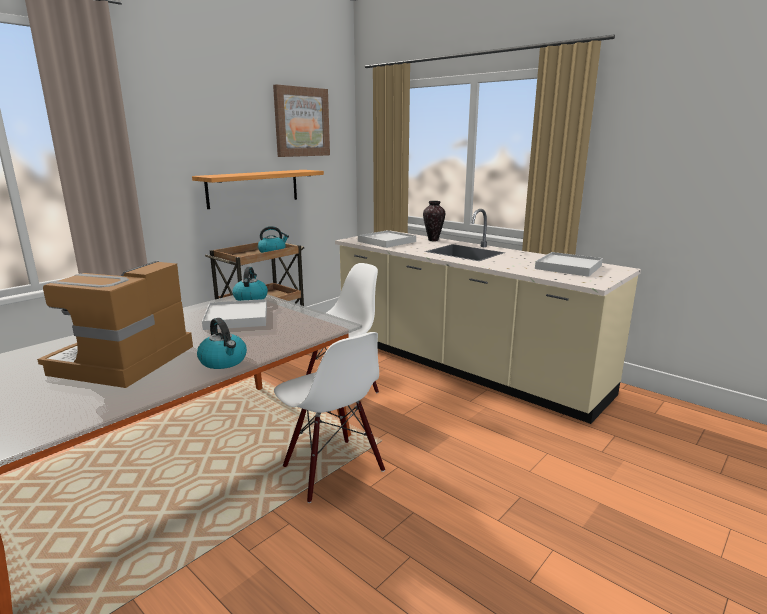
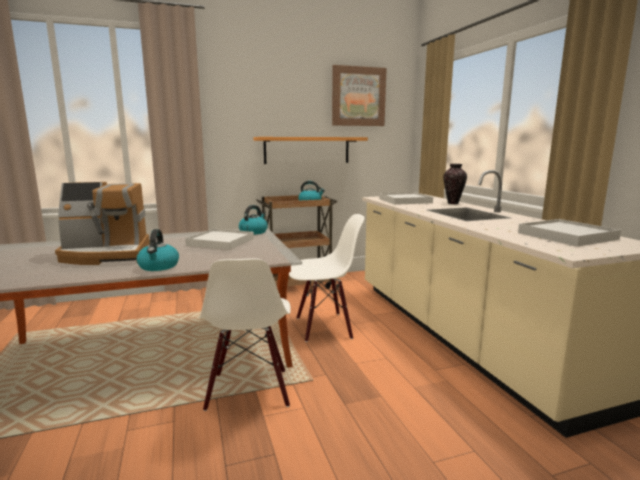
camera: 30 degrees right, 5 degrees down
(123, 361) = (107, 255): coffee machine -> coffee machine turned 150 degrees counterclockwise

